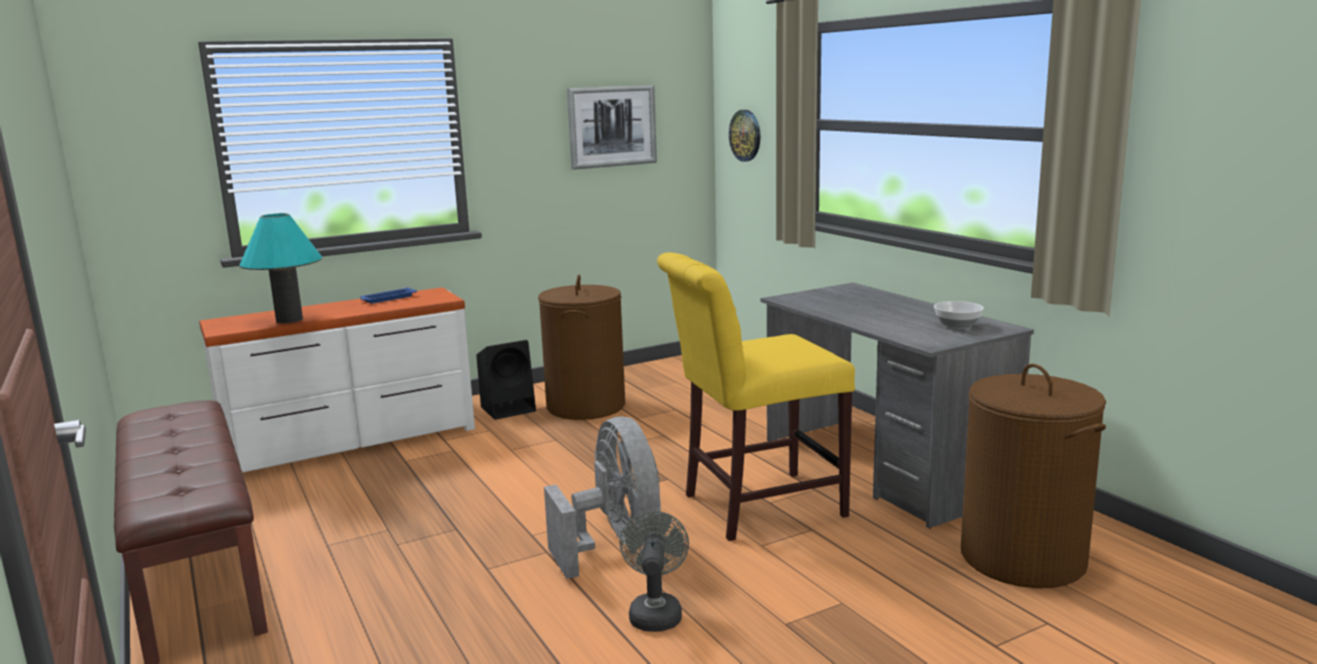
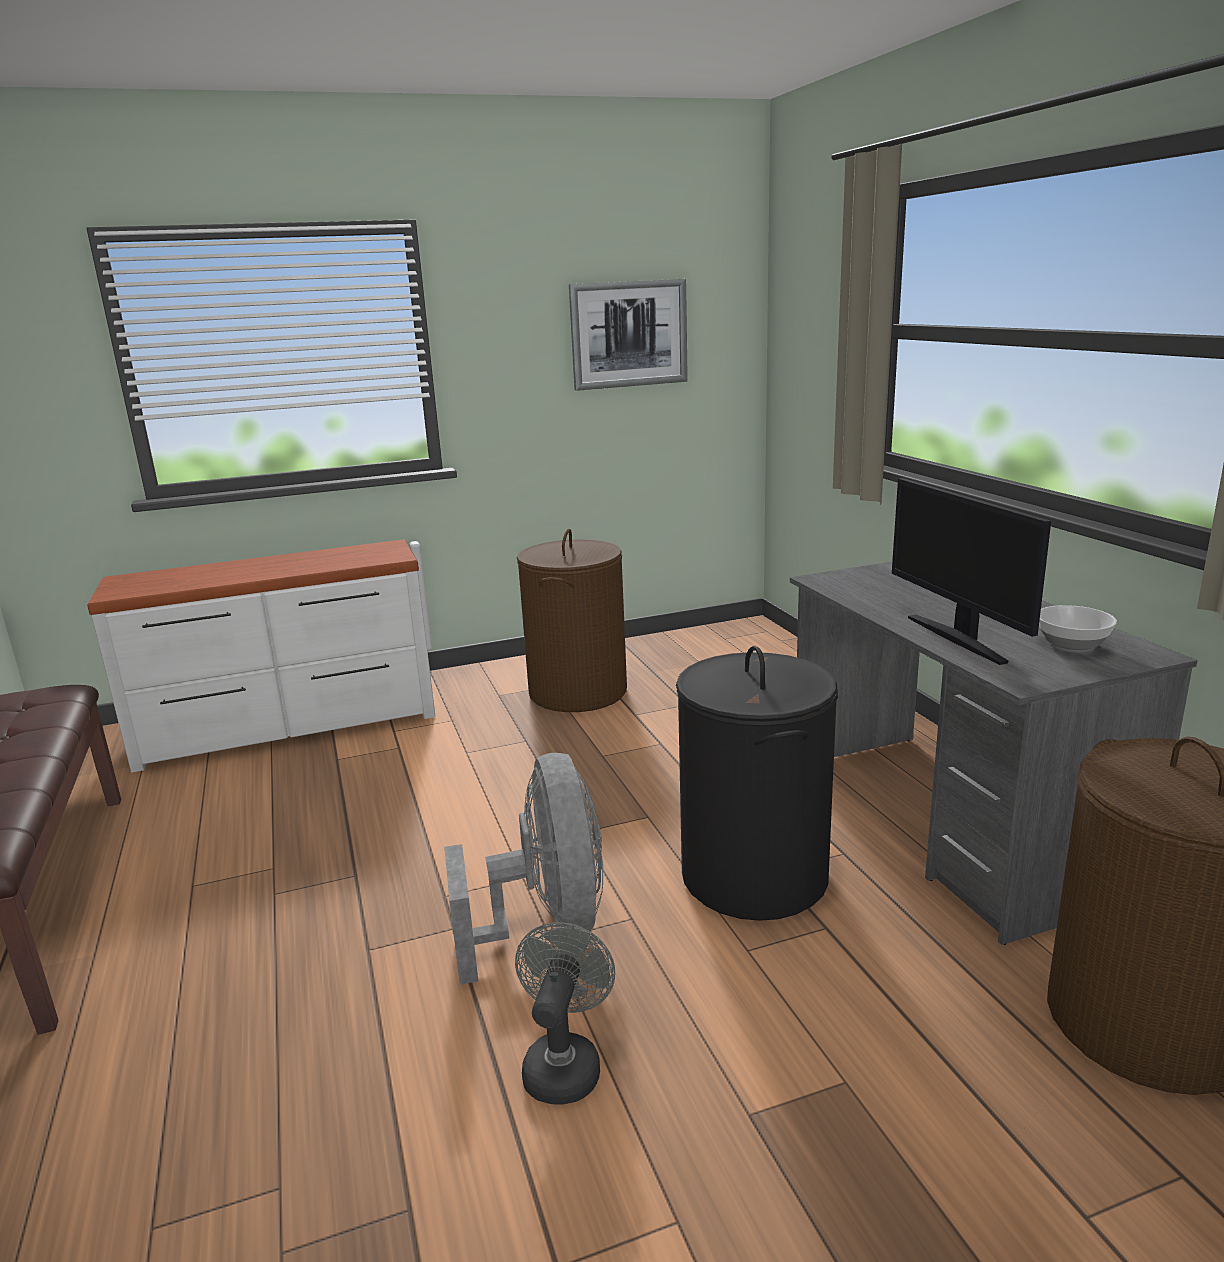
camera: 10 degrees right, 5 degrees up
(289, 320) = (198, 581): turquoise table lamp -> none
(387, 299) = (330, 554): blue tray -> none
(509, 408) = (486, 689): black speaker -> none
(745, 135) = (803, 346): wall clock -> none
(754, 506) = (753, 876): yellow chair -> black laundry basket
(885, 325) = (958, 638): none -> monitor

